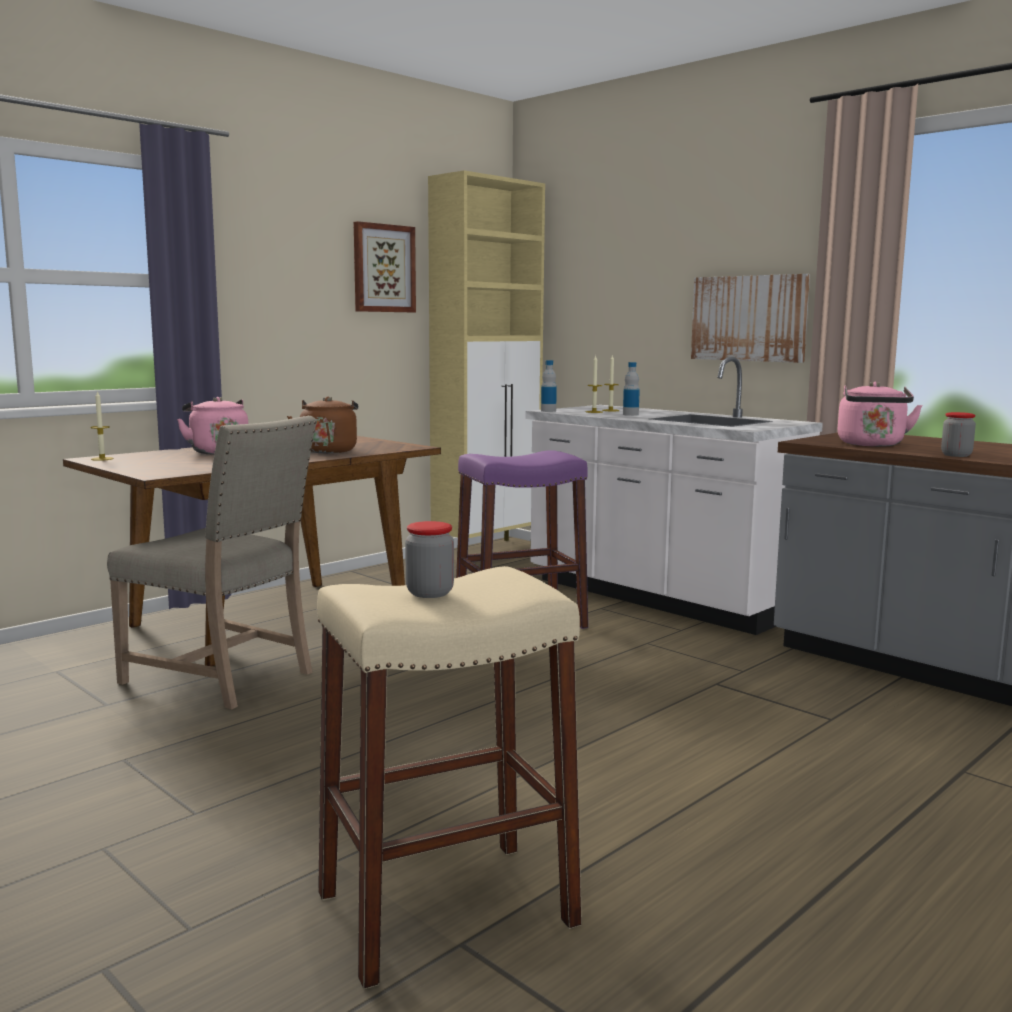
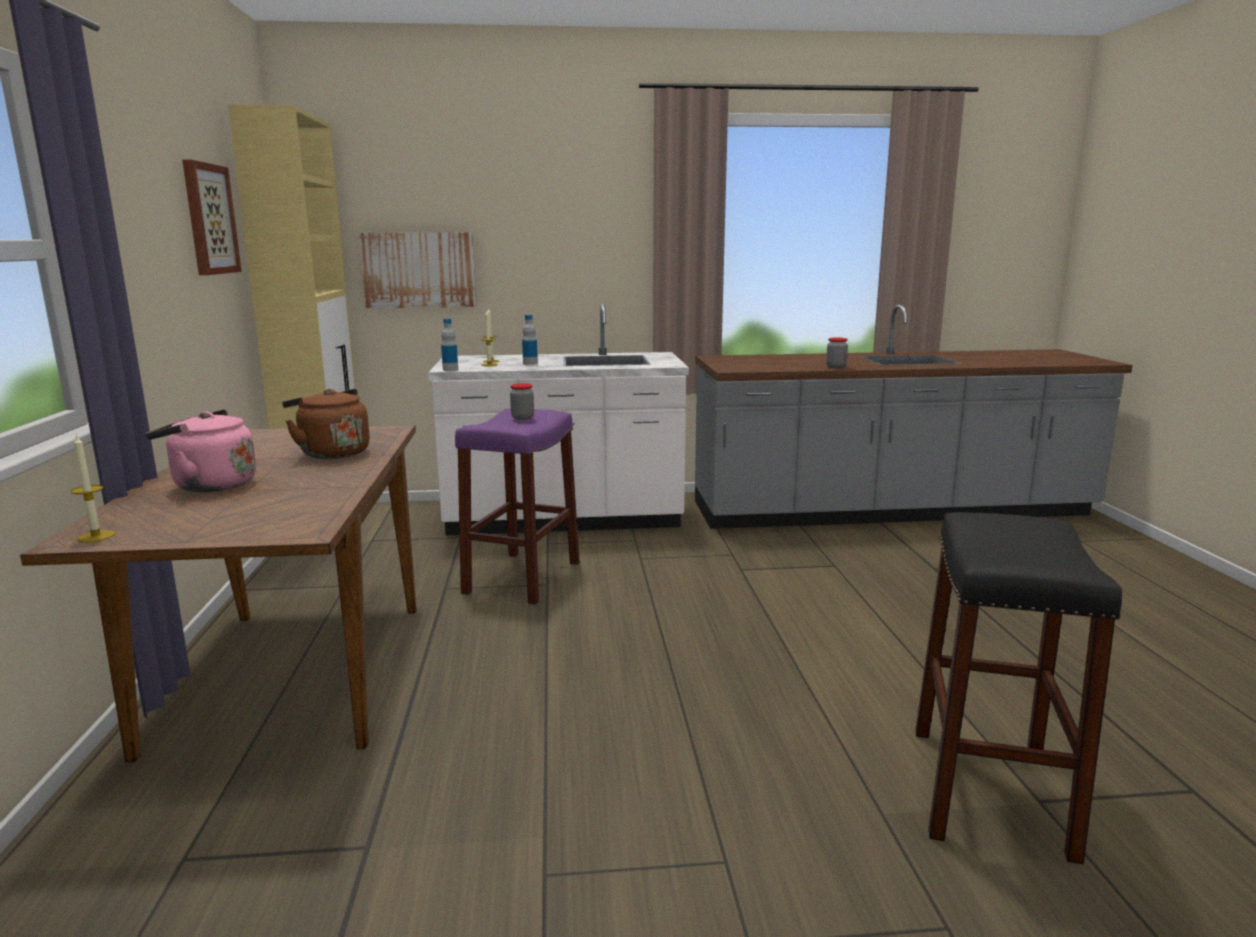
camera: 50 degrees left, 5 degrees up
(224, 677) = (411, 747): beige chair -> none
(430, 593) = (1020, 547): jar -> jar (522, 418)
(445, 909) = (989, 790): beige stool -> black stool
(749, 318) = (582, 268): picture -> picture (419, 270)
(872, 445) = (769, 366): pink kettle -> none

